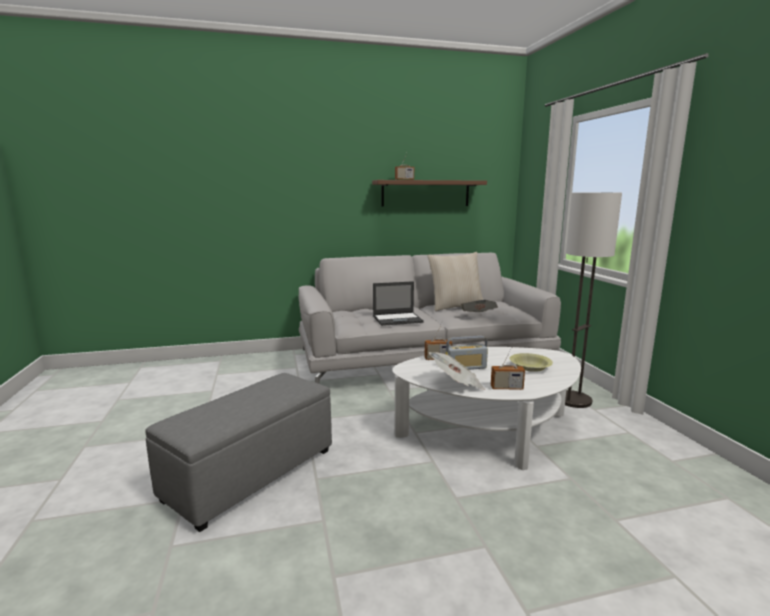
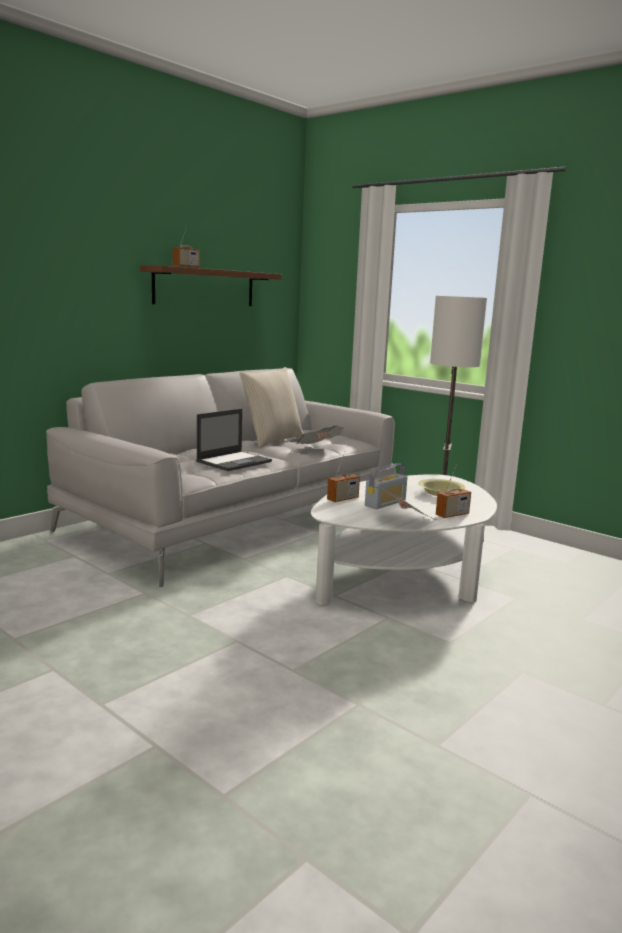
camera: 35 degrees left, 0 degrees up
(252, 473) = (207, 690): grey ottoman -> none

